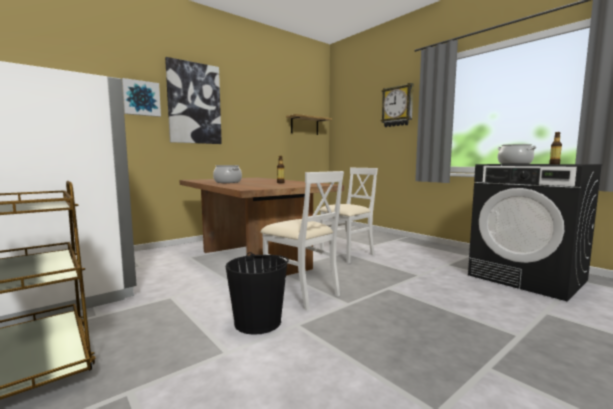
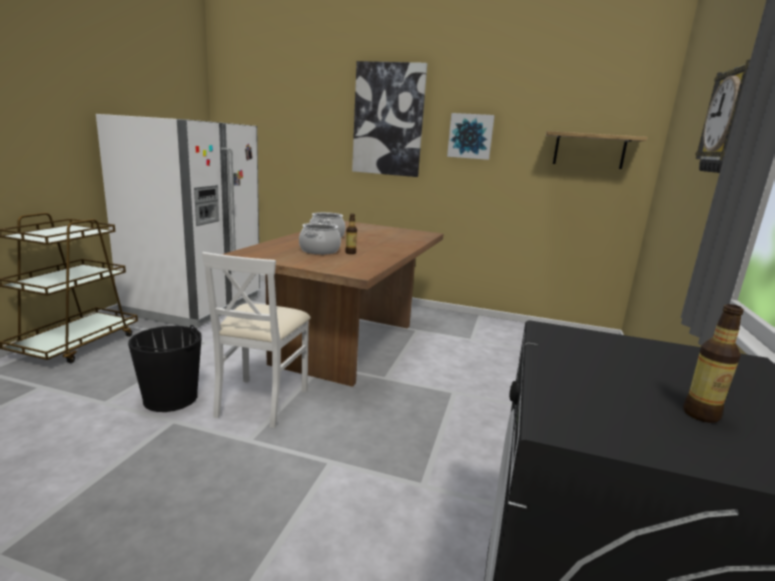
camera: 55 degrees right, 10 degrees up
(141, 98) = (328, 117): picture -> picture (470, 136)
(347, 255) = (446, 397): white chair -> none
(514, 163) = (665, 361): cooking pot -> cooking pot (319, 251)

